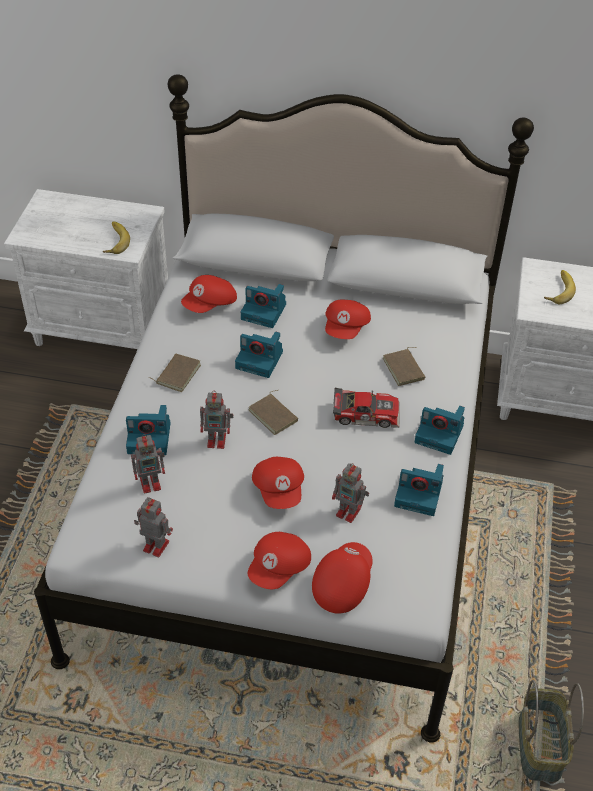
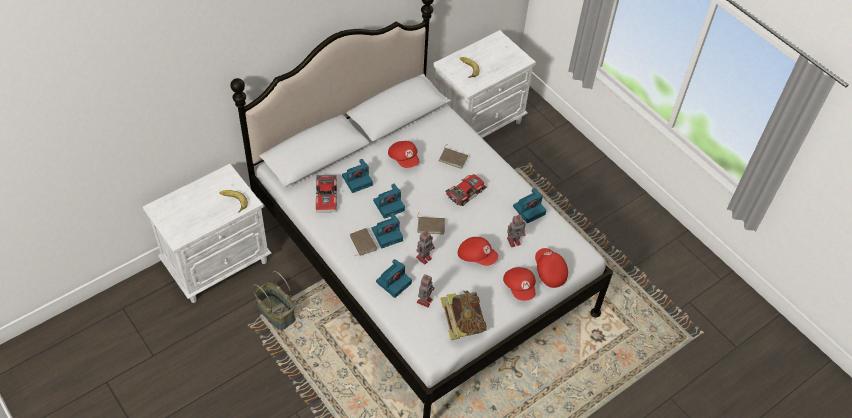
camera: 50 degrees left, 5 degrees up
(155, 545) = (462, 324): toy robot -> book
(210, 304) = (327, 197): red cap -> toy car
(440, 434) = (503, 176): camera -> camera (387, 234)
(541, 746) = (634, 280): basket -> basket (277, 312)

